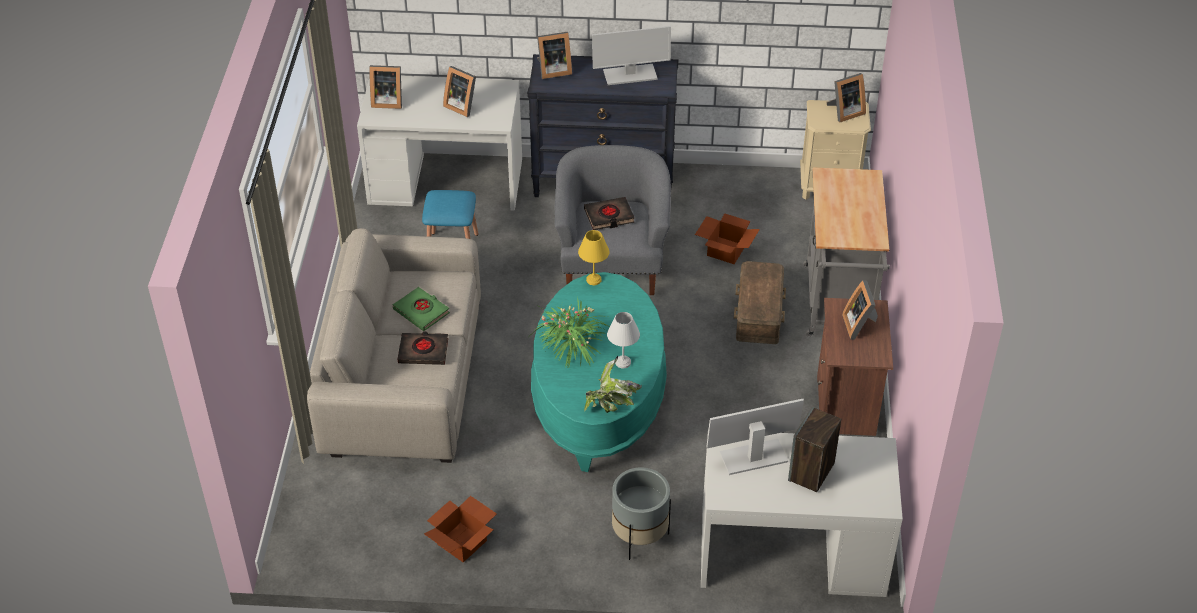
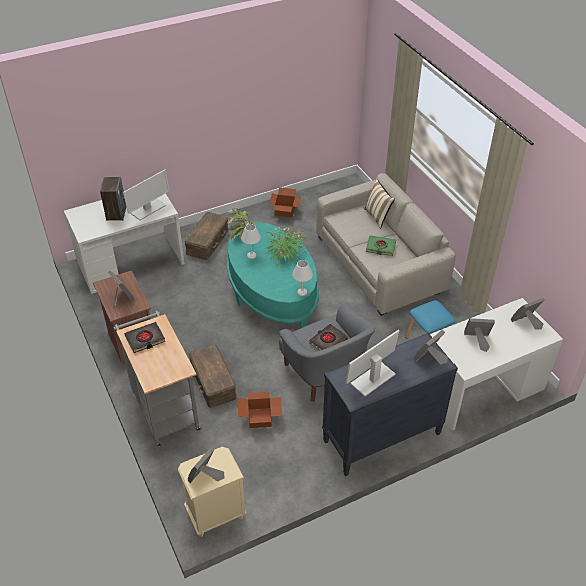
camera: 150 degrees right, 0 degrees up
(371, 365) = (377, 216): none -> beige pillow
(423, 351) = (359, 230): black book -> black book (145, 339)
(593, 279) = (302, 293): yellow table lamp -> white table lamp
(639, 537) = (207, 241): grey planter -> brown storage box

